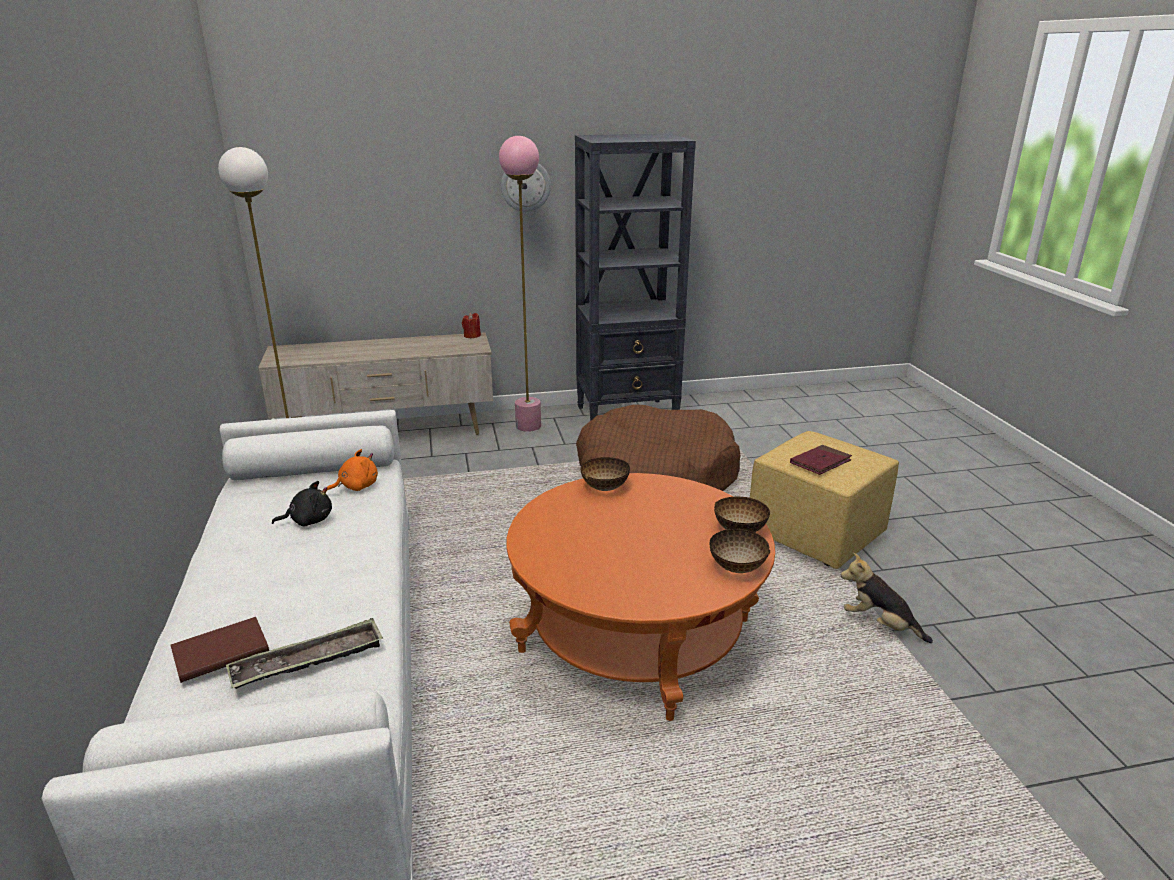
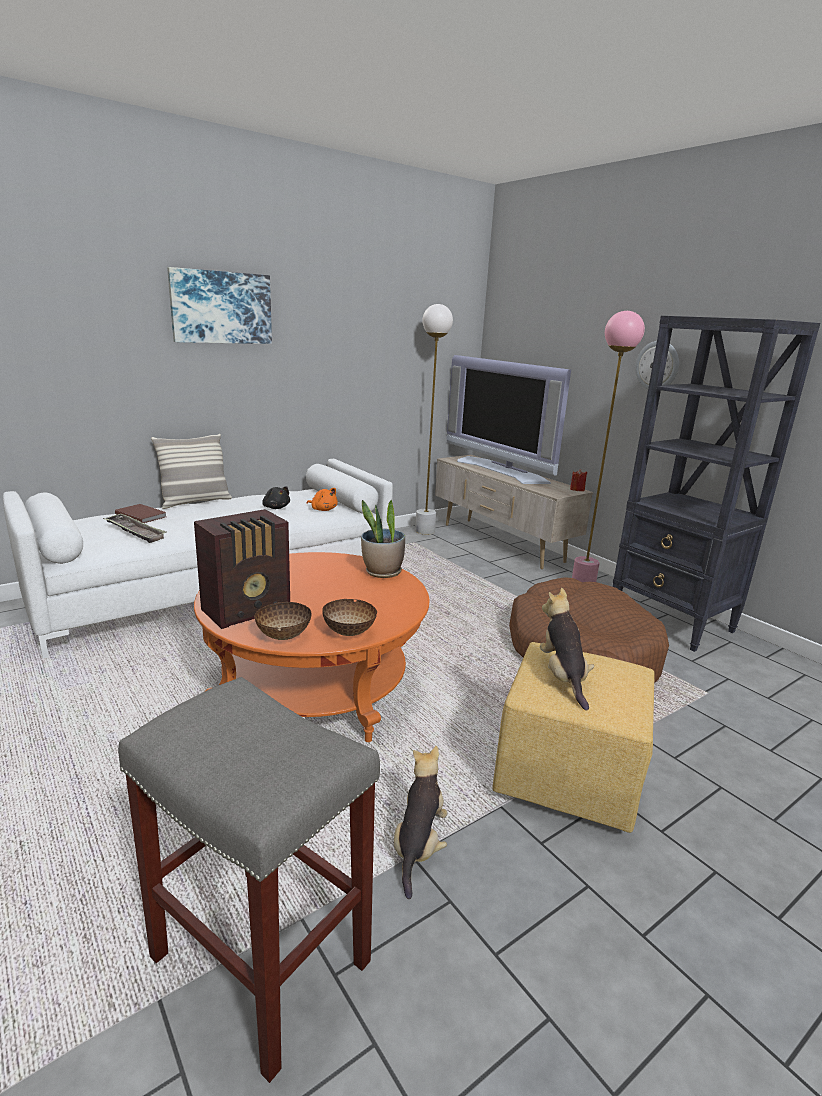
camera: 65 degrees right, 5 degrees down
(96, 233) = (221, 307): none -> picture
(195, 590) = (195, 502): none -> pillow
(361, 348) = (502, 470): none -> television
(605, 487) = (382, 572): bowl -> potted plant
(667, 581) = (248, 610): none -> radio
(820, 462) = (562, 676): red book -> plush toy
(985, 728) = (257, 959): none -> grey stool

